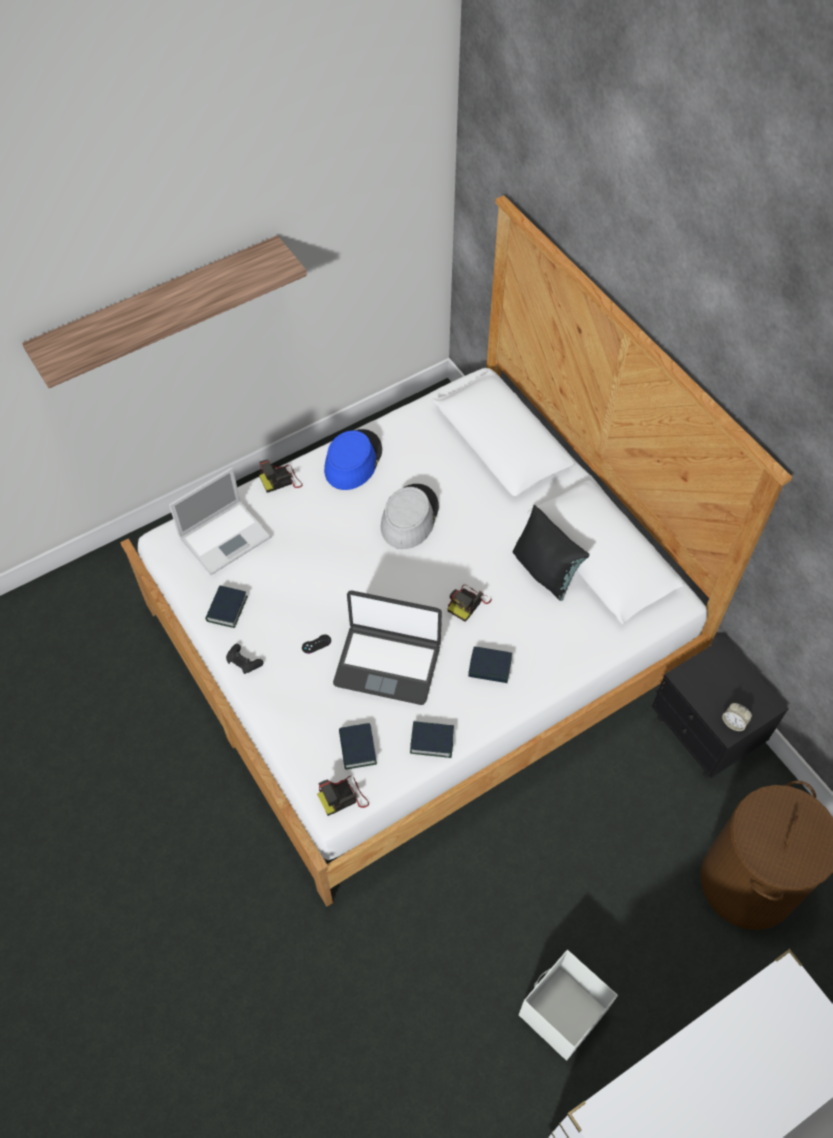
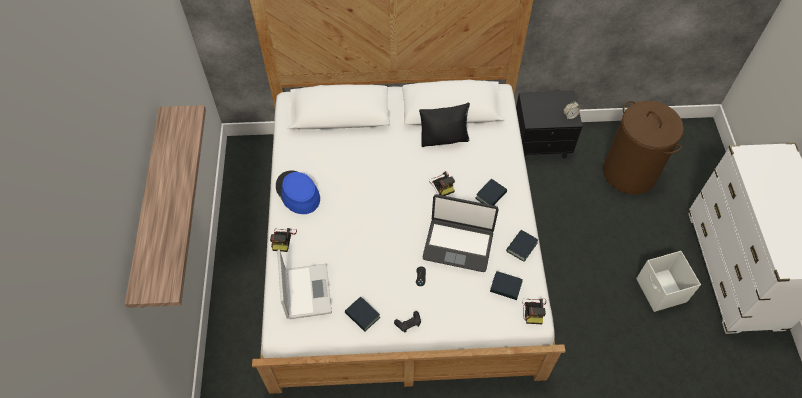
camera: 60 degrees left, 0 degrees up
(387, 664) = (458, 244): laptop -> laptop turned 60 degrees clockwise
(409, 517) = (362, 184): grey hat -> none

